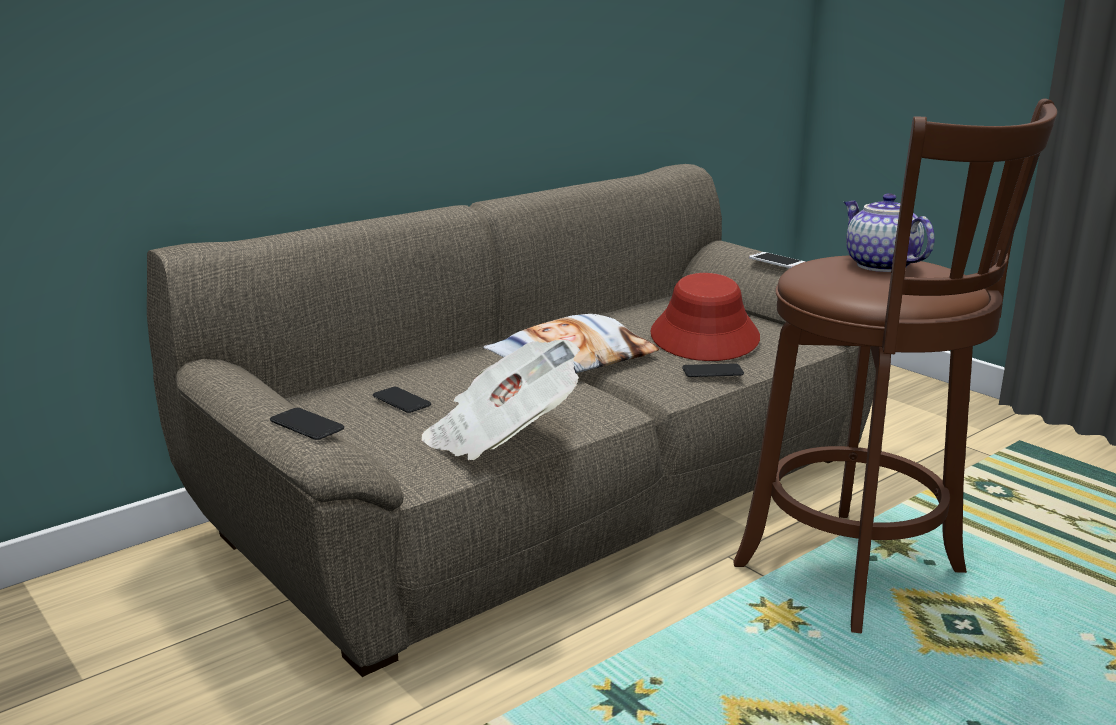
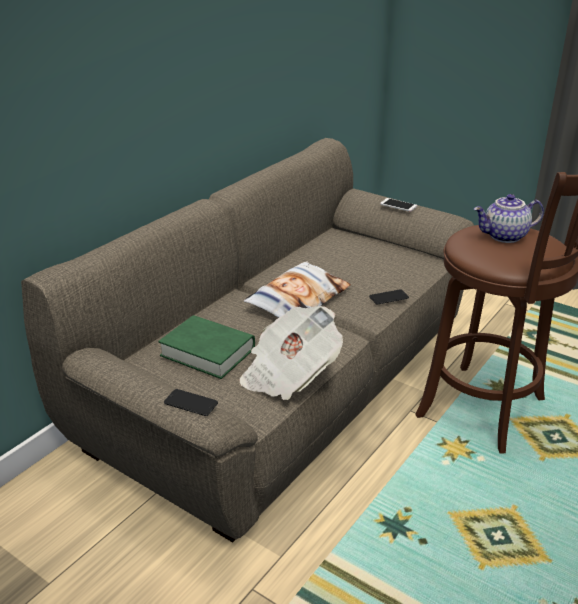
camera: 15 degrees left, 10 degrees up
(401, 401) = (208, 352): phone -> green book
(705, 337) = (369, 267): red hat -> none
(879, 266) = (504, 237): teapot -> teapot turned 60 degrees counterclockwise

